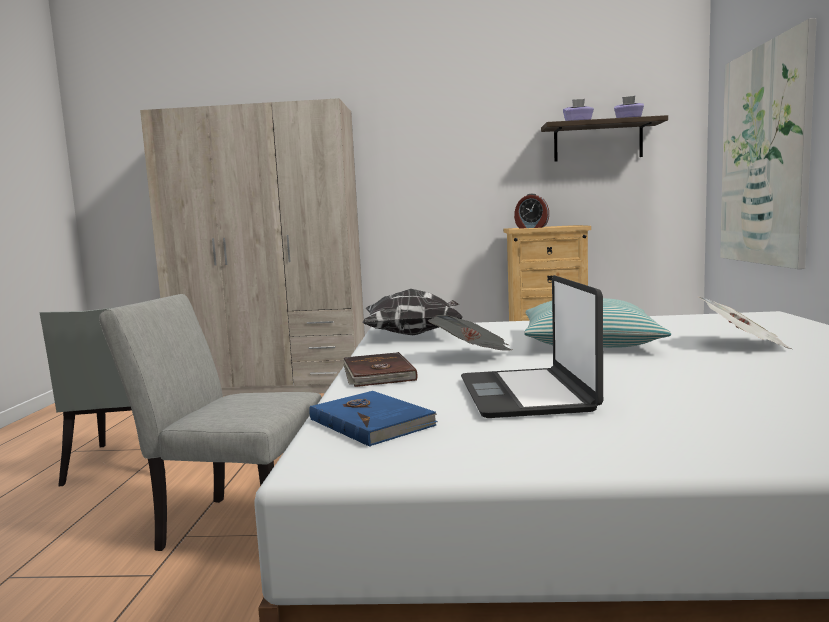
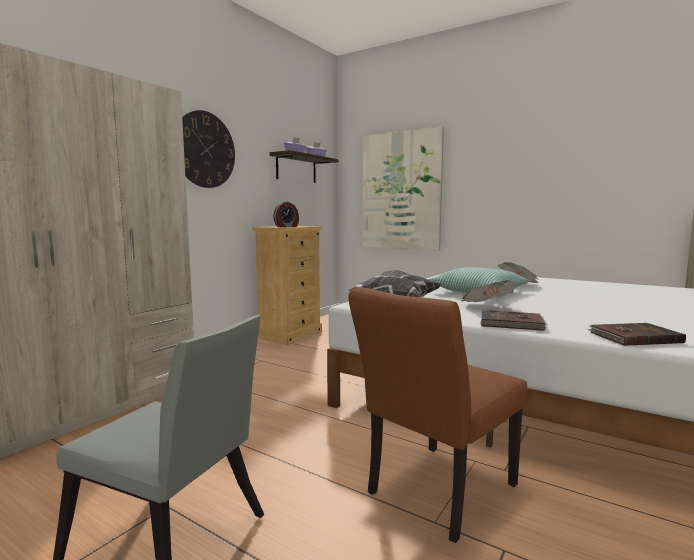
camera: 60 degrees left, 0 degrees up
(232, 526) = (435, 493): grey chair -> brown chair
(372, 421) = (633, 337): blue book -> brown book
(435, 142) = (205, 150): none -> wall clock
(527, 394) = (590, 313): laptop -> none

